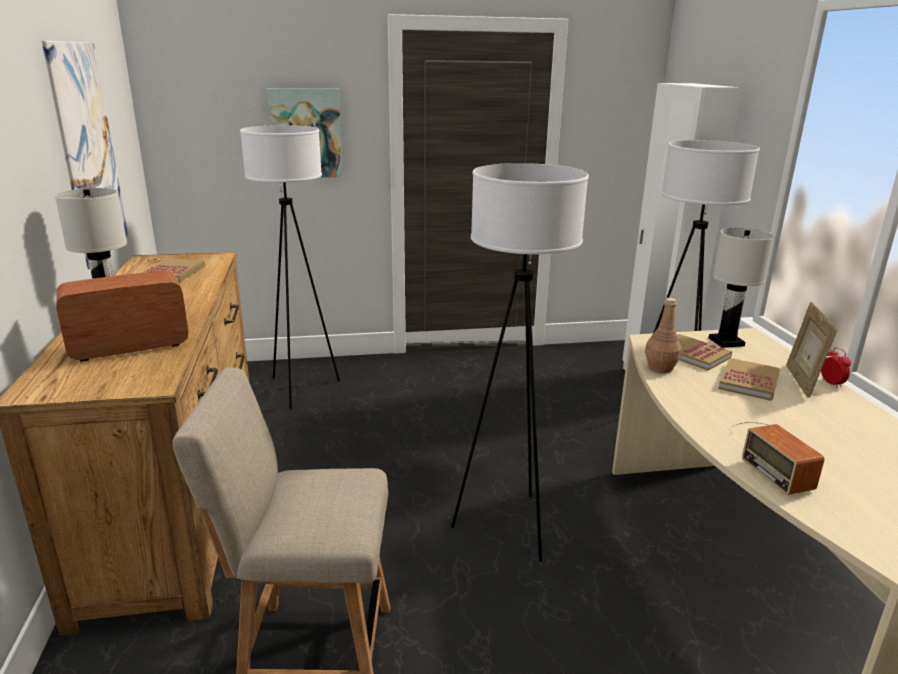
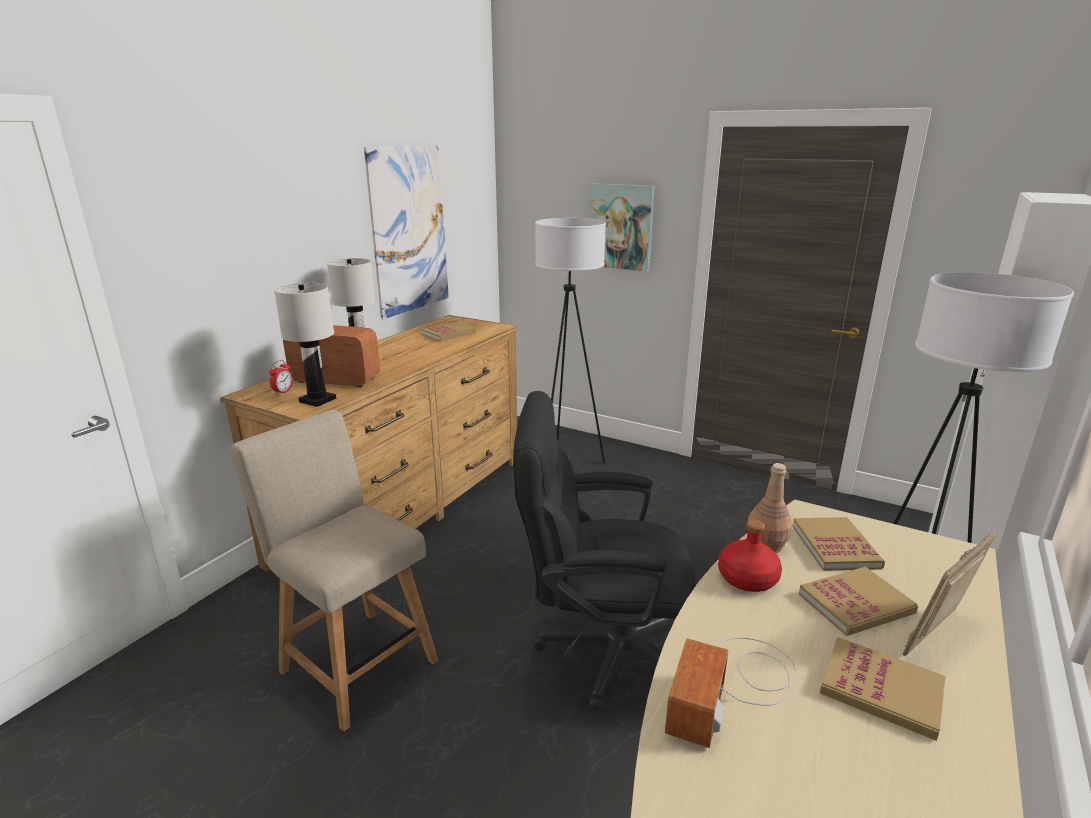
camera: 40 degrees right, 0 degrees up
(508, 525) = (601, 650): white floor lamp -> black office chair
(682, 391) = (746, 578): none -> red bottle
(726, 342) = (912, 550): white table lamp -> white table lamp (317, 400)
(823, 420) = (881, 690): none -> book
(831, 383) = (986, 657): alarm clock -> alarm clock (283, 392)

